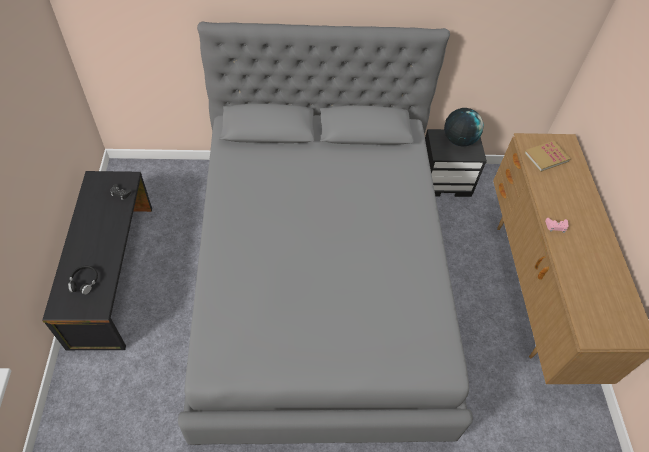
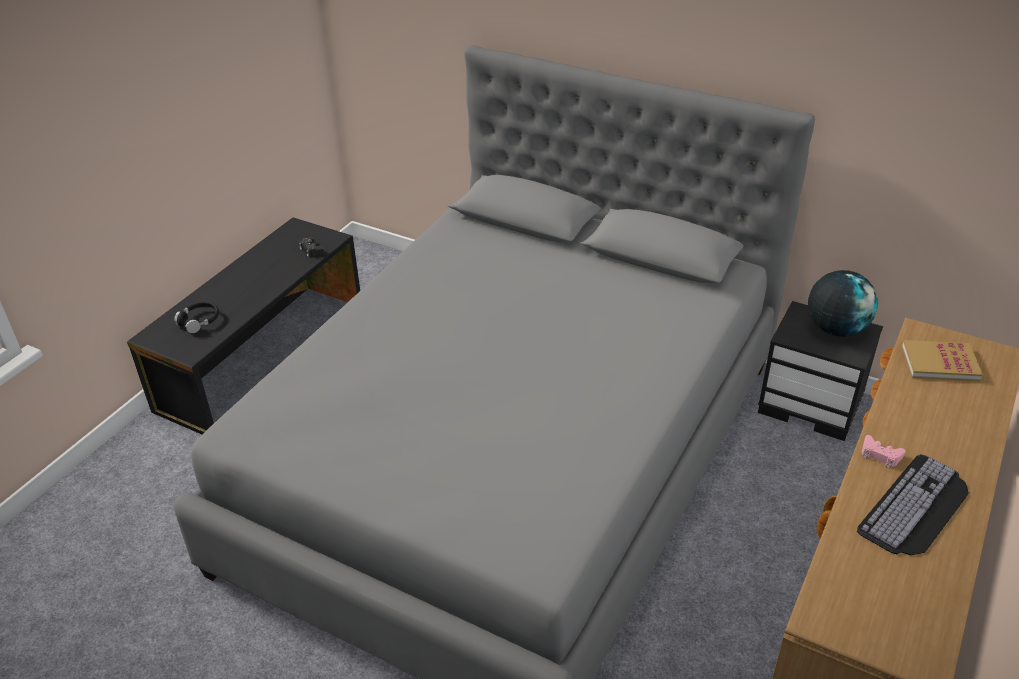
camera: 35 degrees right, 15 degrees down
(589, 251) = (917, 508): none -> keyboard

